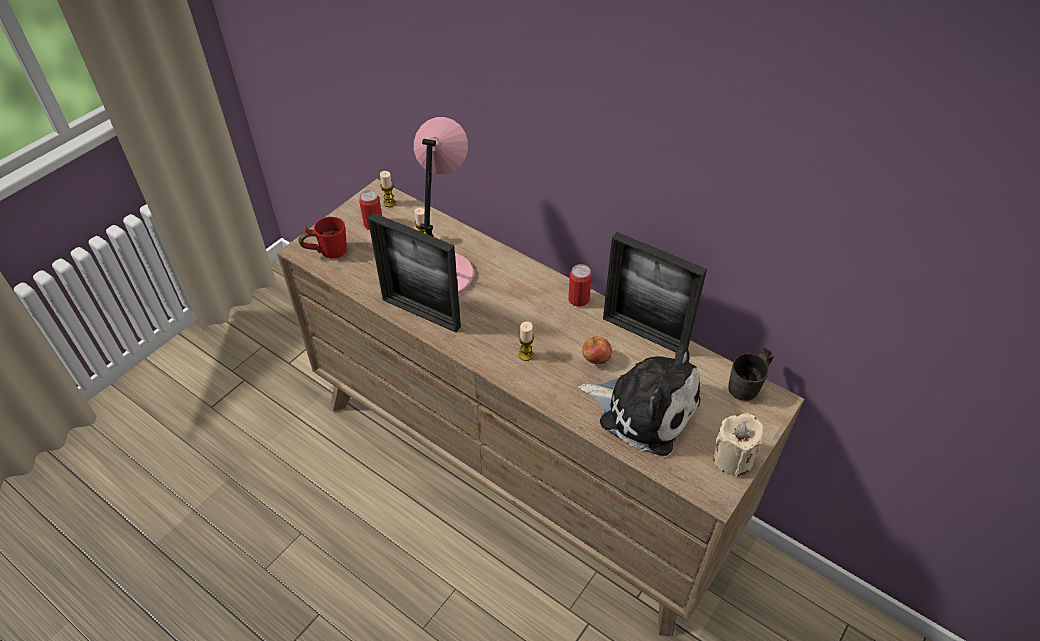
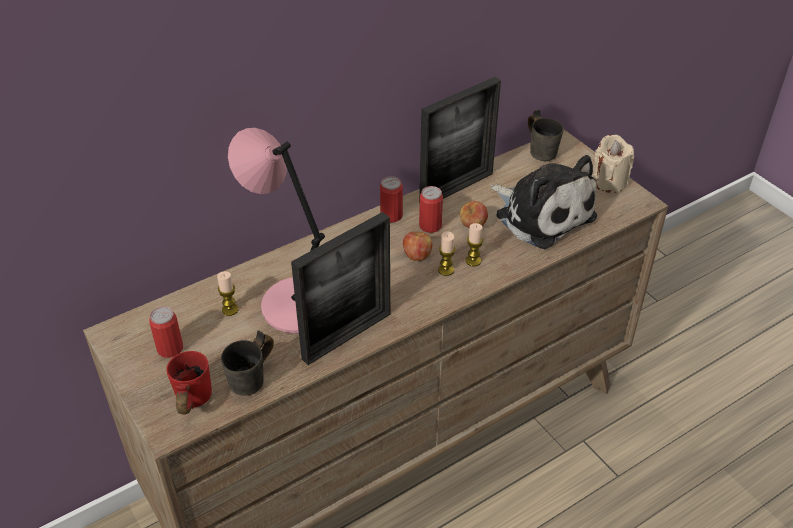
camera: 70 degrees left, 5 degrees down
(358, 277) = (255, 380): none -> grey mug
(389, 203) = (141, 326): candle -> candle (473, 261)
(534, 330) = (417, 256): none -> apple
(579, 329) = (430, 226): none -> can
(643, 409) = (541, 214): plush toy -> plush toy turned 90 degrees clockwise

